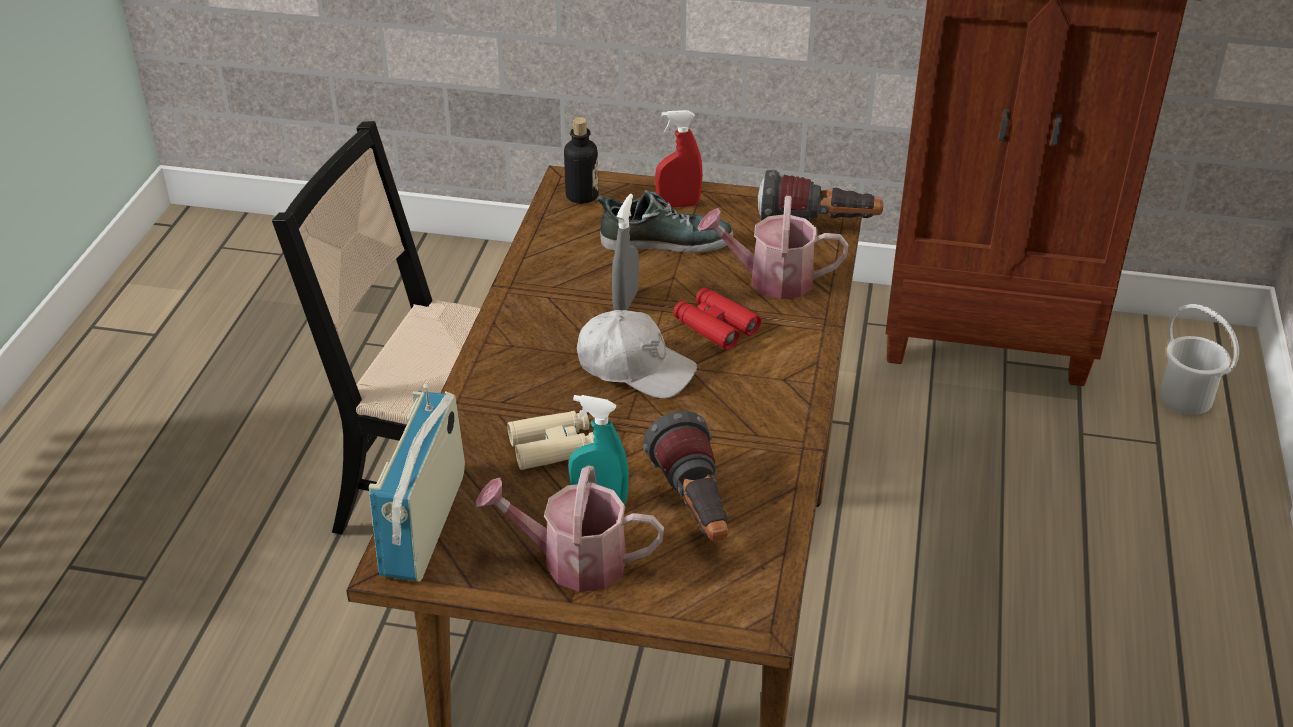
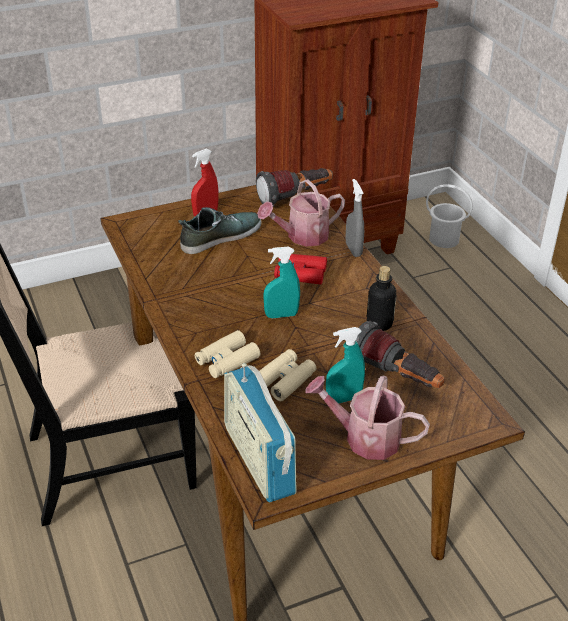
camera: 35 degrees left, 0 degrees up
(512, 394) = (227, 360): none -> beige binoculars
(573, 561) = (364, 438): watering can -> watering can turned 45 degrees clockwise
(582, 196) = (142, 228): bottle -> bottle (379, 323)
(625, 301) = (235, 280): grey spray bottle -> grey spray bottle (353, 250)
(635, 367) = (281, 315): white cap -> turquoise spray bottle

